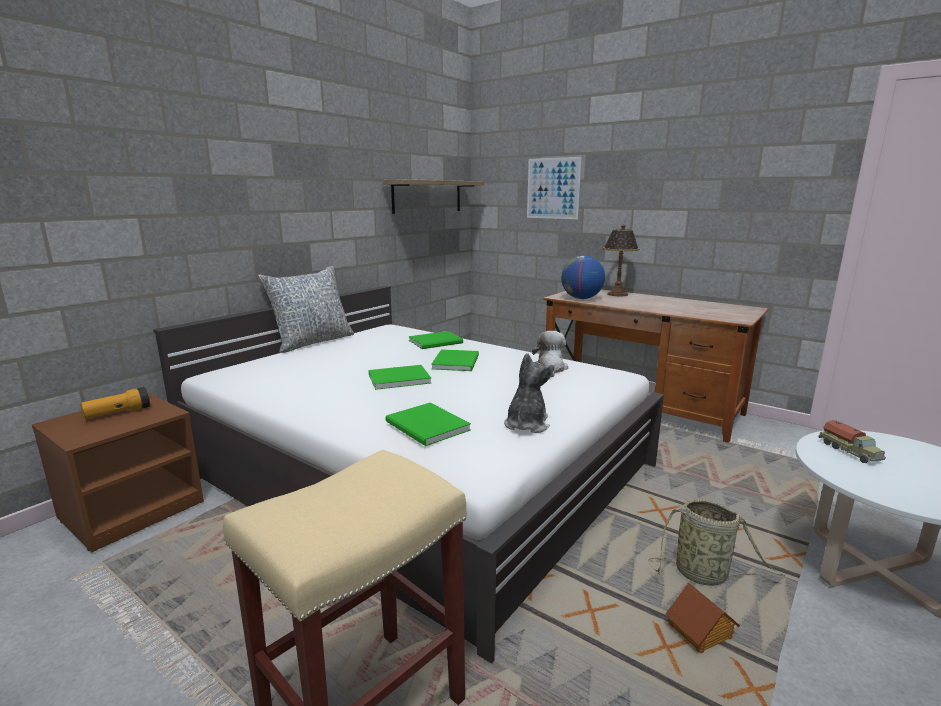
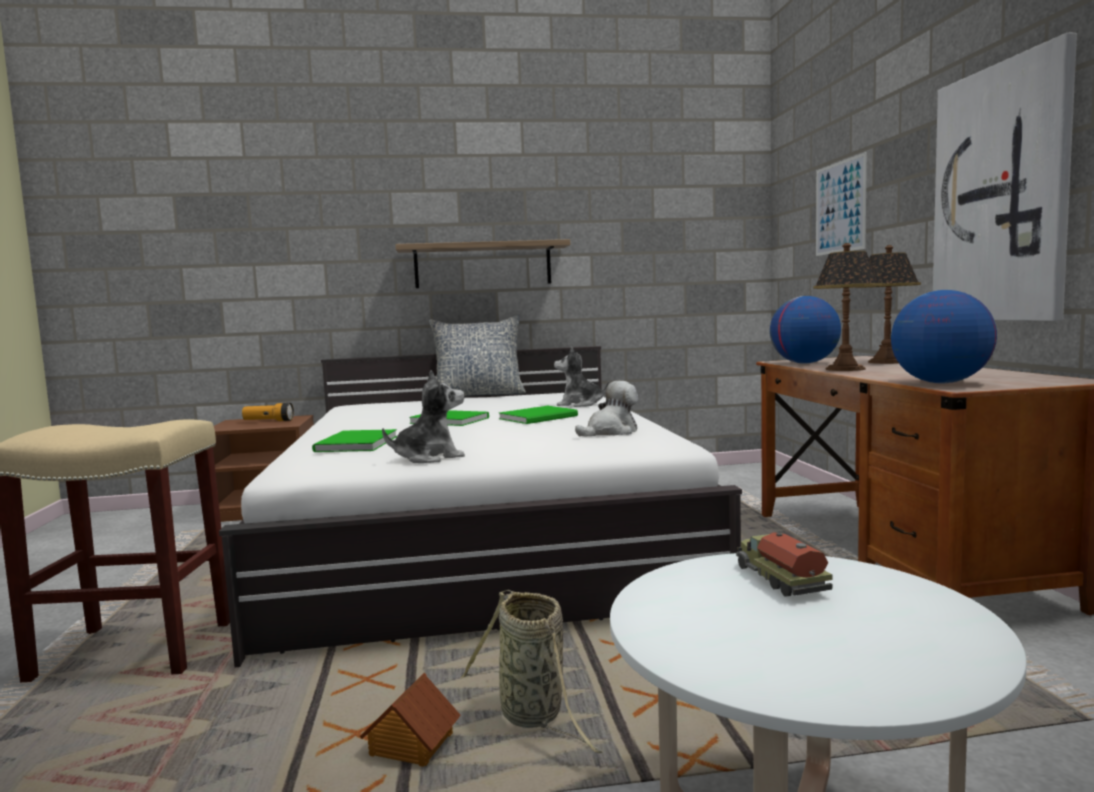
camera: 45 degrees right, 10 degrees down
(427, 196) = (680, 238): shelf -> shelf (483, 265)
(437, 342) = (580, 404): green book -> plush toy
(626, 304) = (845, 369): none -> table lamp
(695, 204) = (1001, 194): none -> picture
(717, 316) = (940, 383): none -> globe
(850, 451) = (779, 580): toy truck -> toy truck turned 135 degrees clockwise

